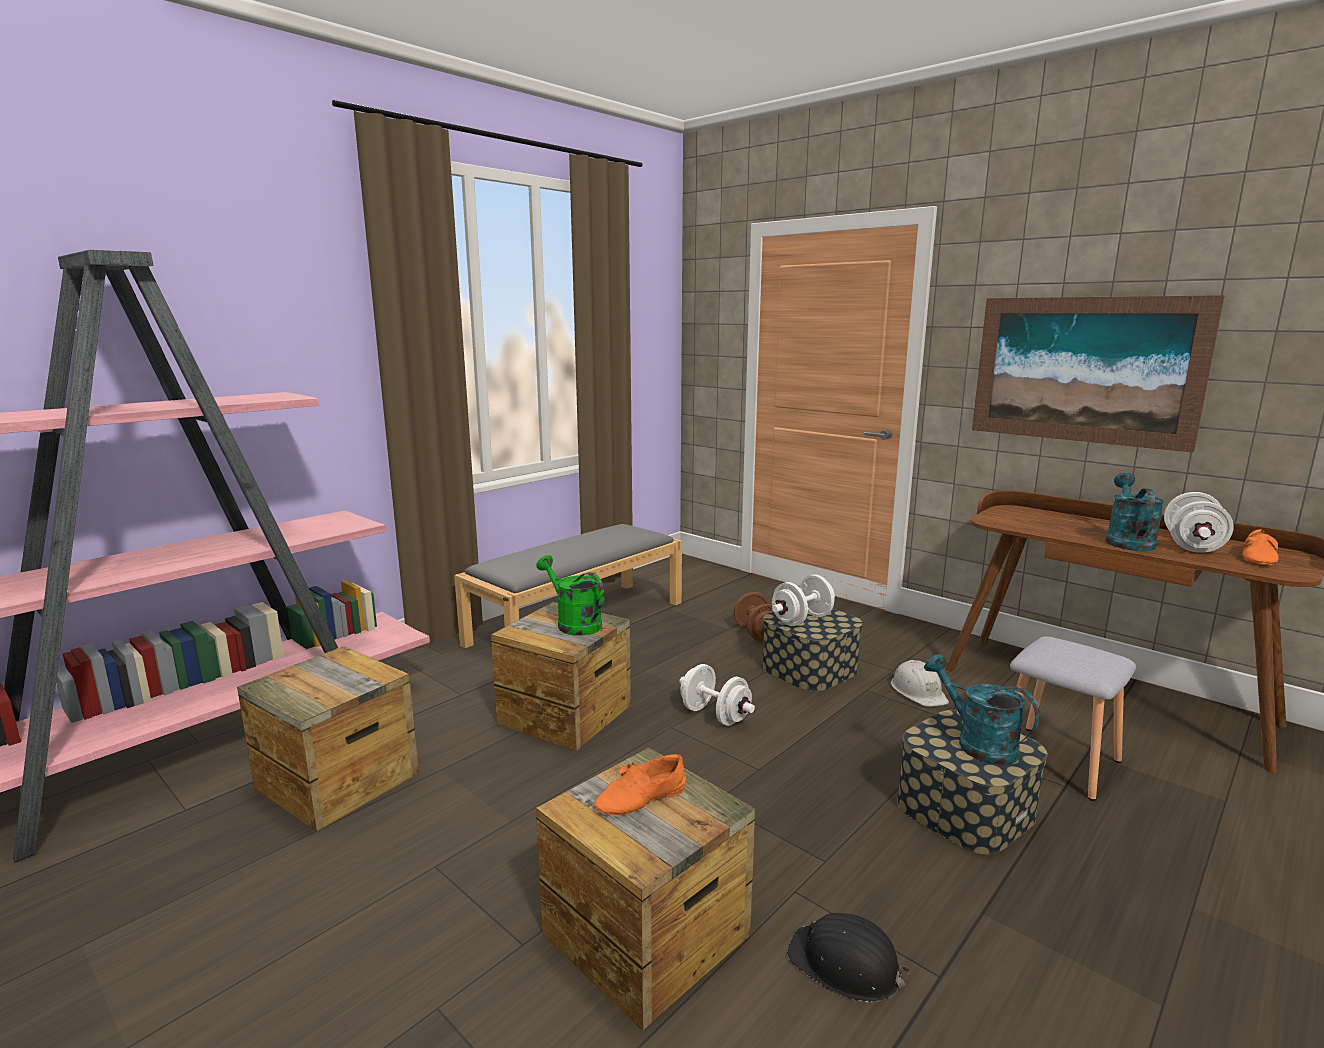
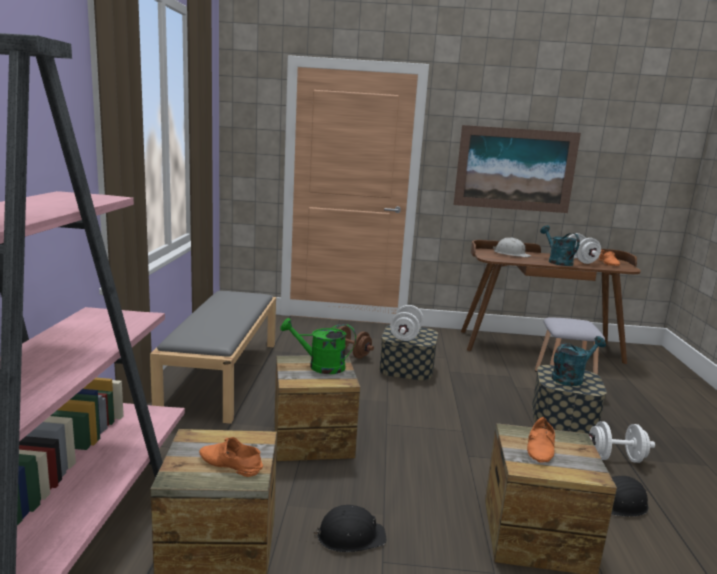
camera: 40 degrees left, 0 degrees up
(318, 688) = (229, 464): none -> orange shoe
(446, 826) = (350, 536): none -> black hard hat
(715, 715) = (399, 409): white dumbbell -> white dumbbell (615, 458)
(918, 691) = (472, 365): white hard hat -> white hard hat (511, 254)
(977, 743) = (571, 378): turquoise watering can -> turquoise watering can turned 135 degrees clockwise

